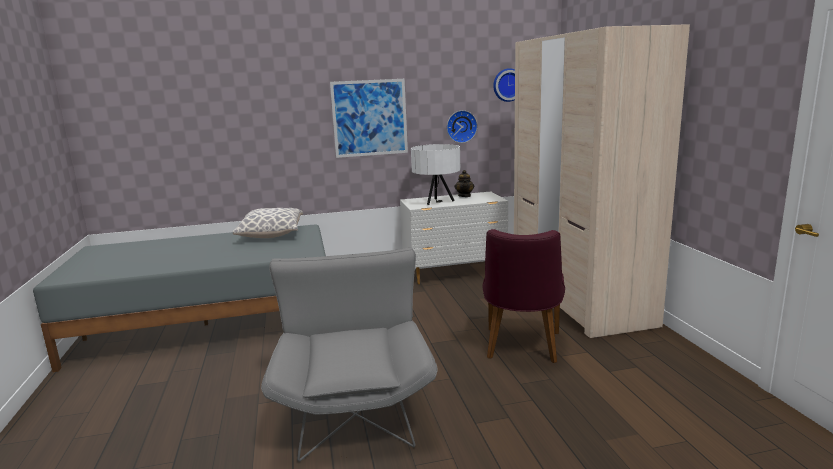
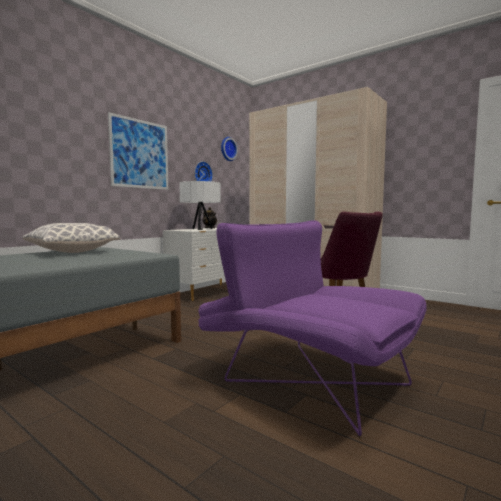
camera: 40 degrees left, 10 degrees down
(354, 404) = (306, 377): grey armchair -> purple armchair

